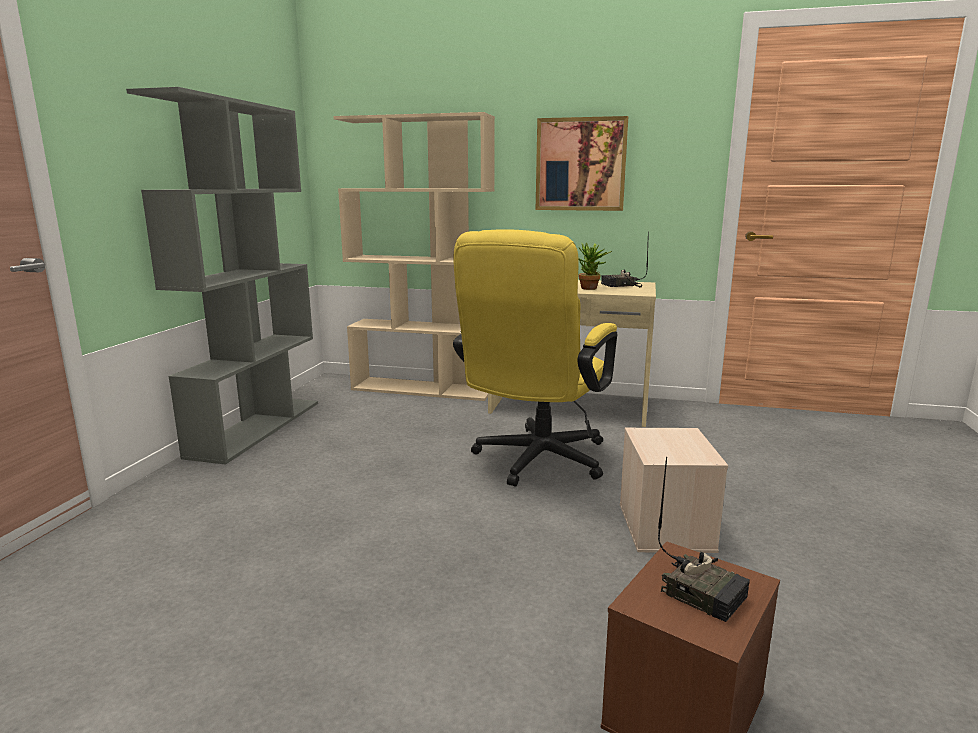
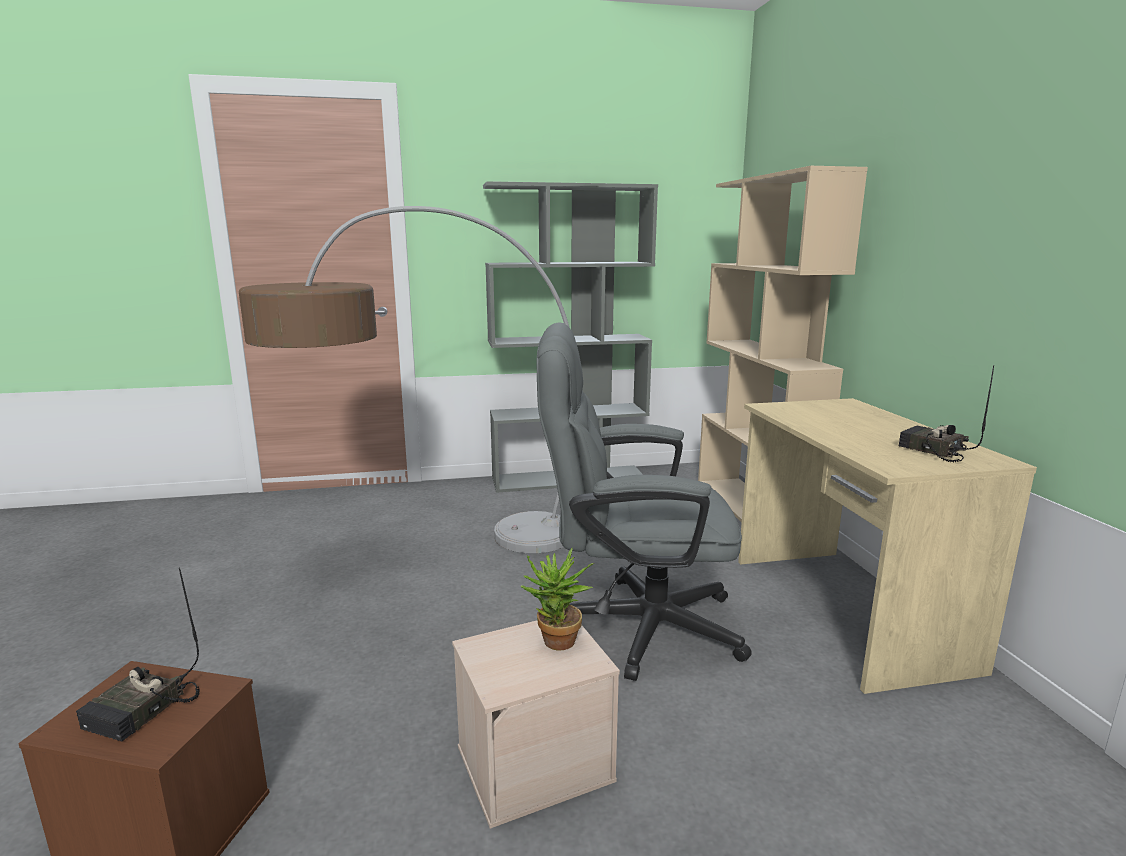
camera: 65 degrees right, 0 degrees up
(320, 524) = (424, 555): none -> floor lamp
(535, 462) = (633, 625): yellow office chair -> grey office chair
(580, 164) = (965, 236): picture -> none
(591, 289) = (860, 439): potted plant -> potted plant (556, 645)

